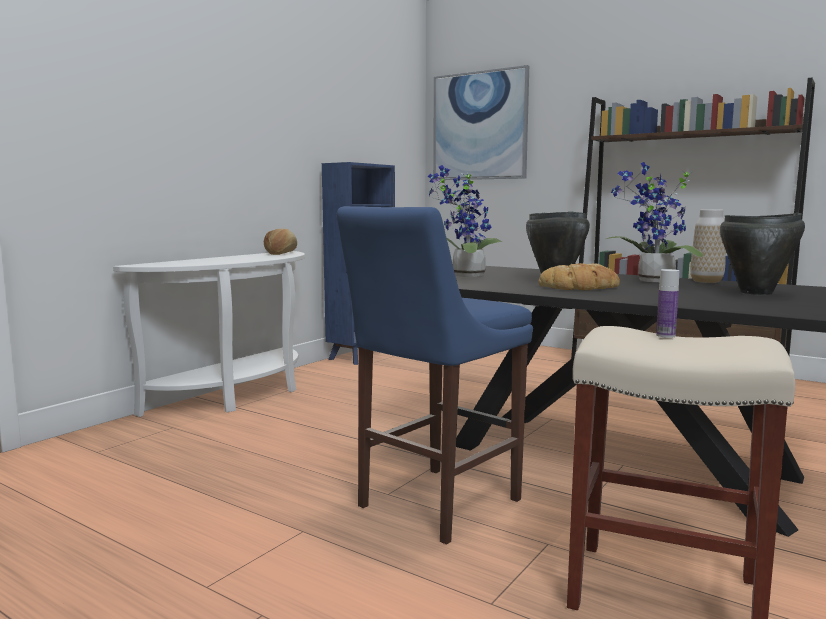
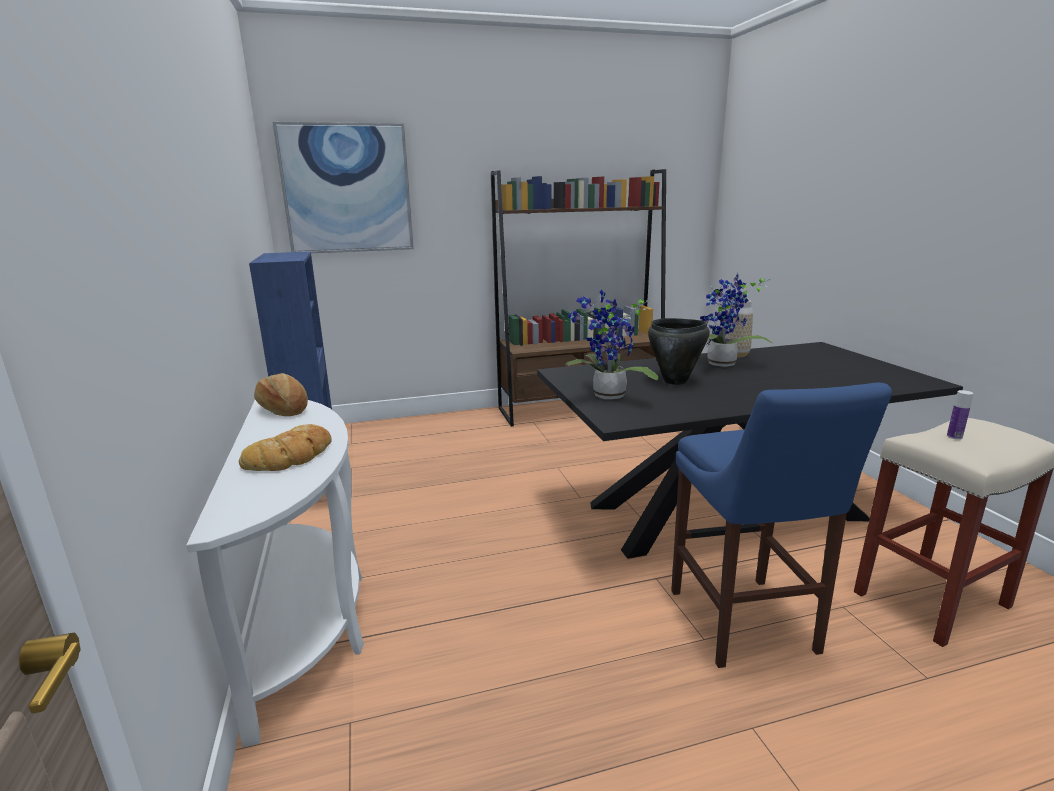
camera: 50 degrees left, 10 degrees up
(580, 287) = (731, 389): bread -> bread (291, 456)
(757, 292) = (806, 364): black cooking pot -> none

